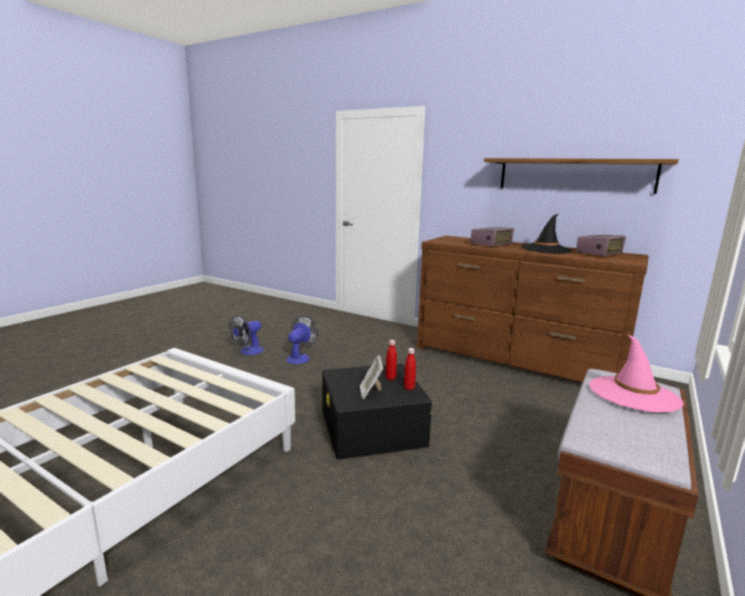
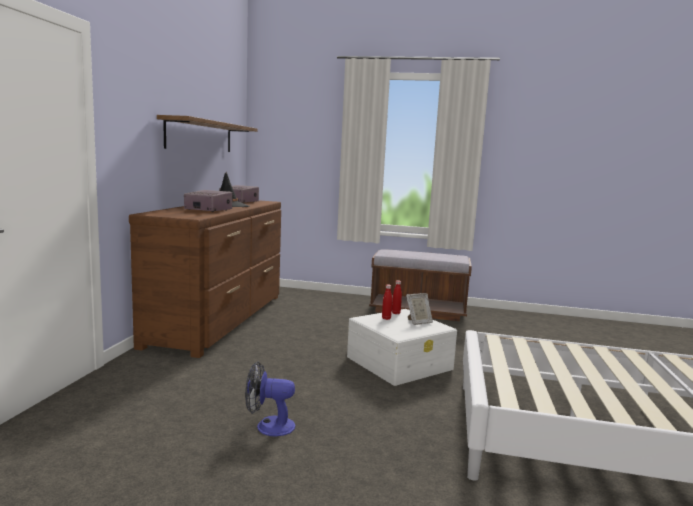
camera: 110 degrees left, 5 degrees down
(248, 352) = (267, 482): fan -> none
(372, 428) = (400, 363): black storage box -> white storage box
(633, 394) = (405, 252): pink hat -> none

